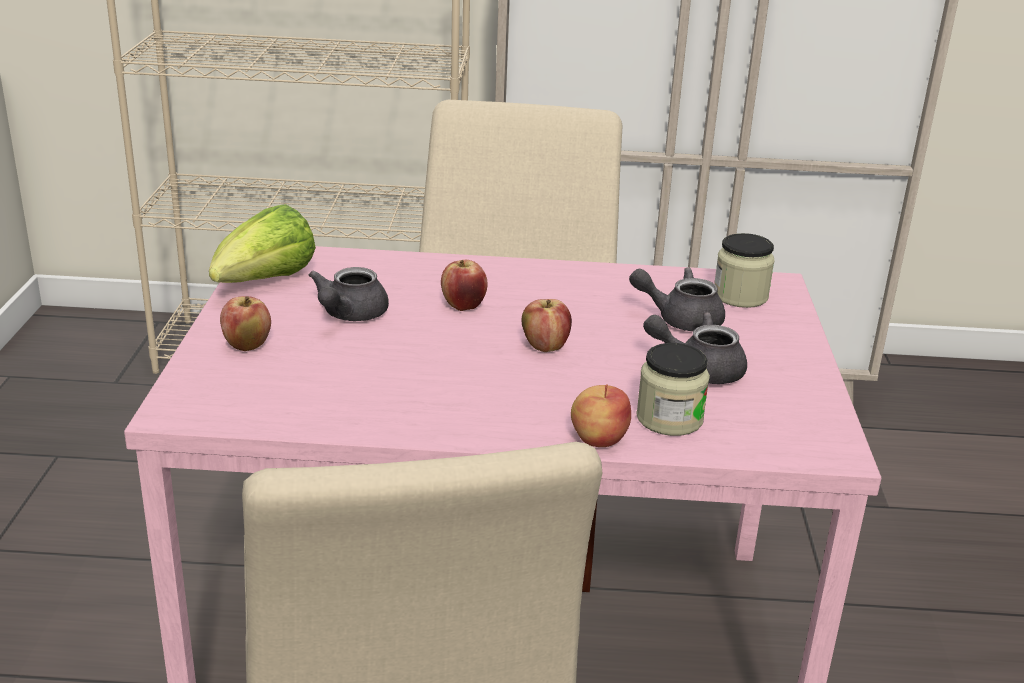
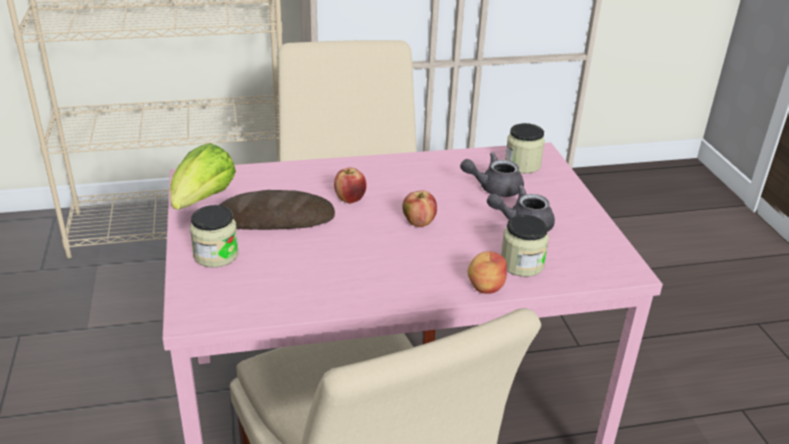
camera: 15 degrees left, 5 degrees up
(246, 346) = (216, 255): apple -> jar
(349, 315) = (275, 219): grey teapot -> bread

